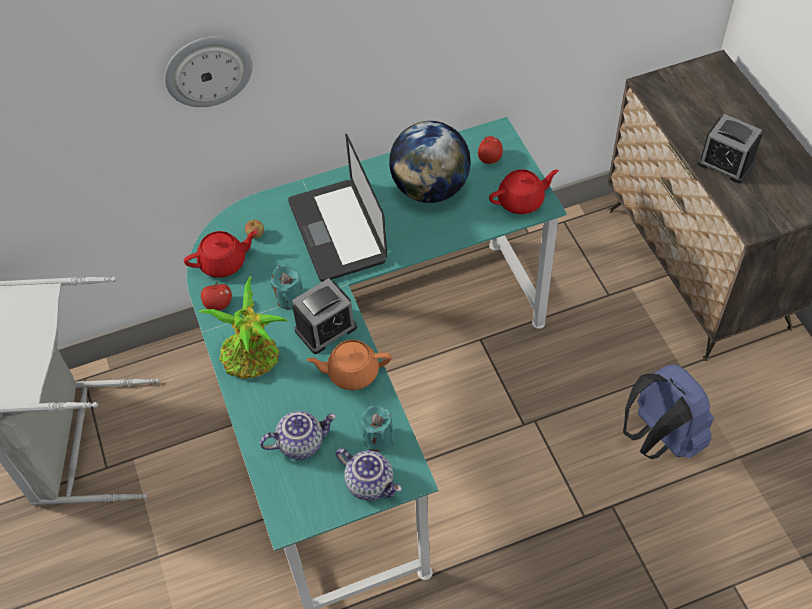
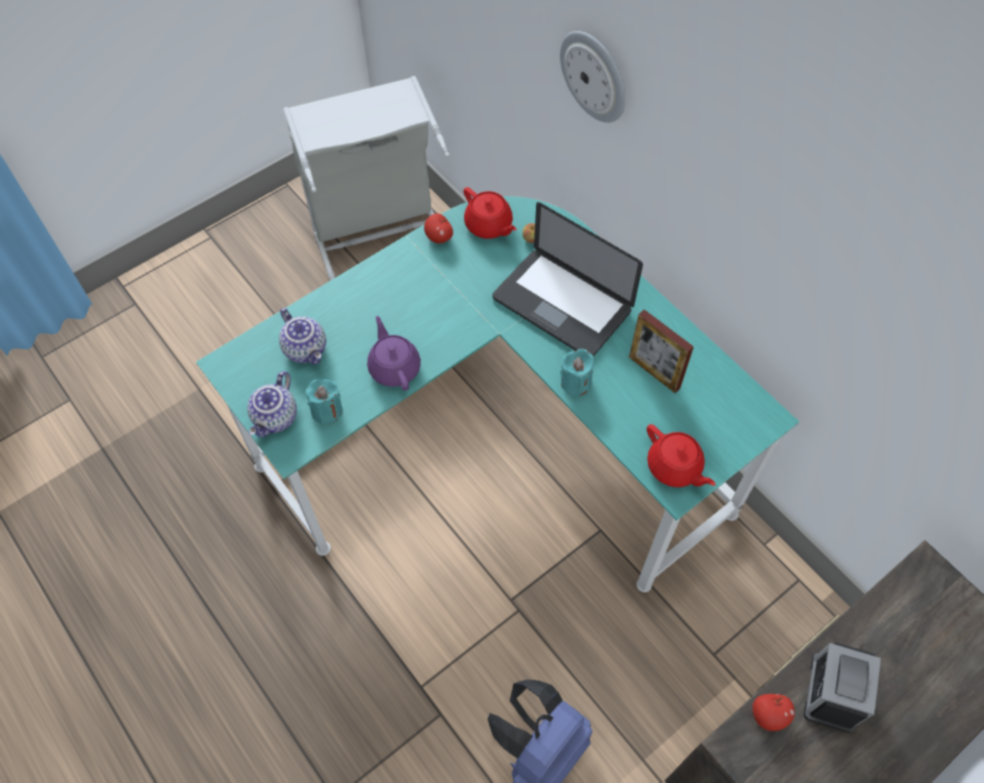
camera: 70 degrees right, 5 degrees up
(253, 359) = (386, 284): potted plant -> none
(289, 298) = (465, 290): turquoise candle -> turquoise candle (576, 382)
(326, 329) = (439, 330): alarm clock -> none
(337, 231) = (561, 304): laptop -> laptop turned 105 degrees counterclockwise
(352, 372) = (394, 367): orange teapot -> purple teapot
(430, 188) = (654, 372): globe -> picture frame
(489, 159) = (723, 419): apple -> apple (768, 715)

